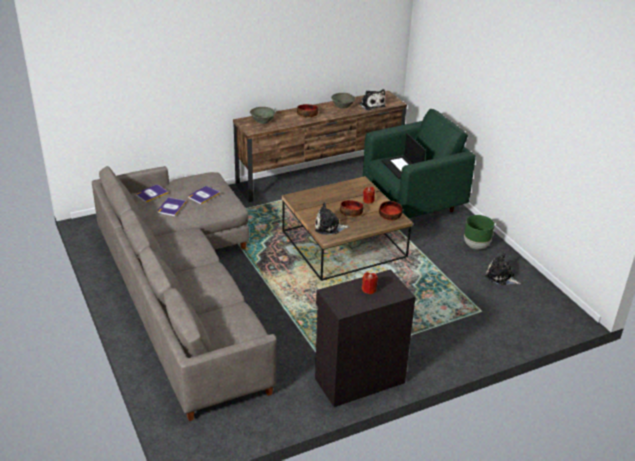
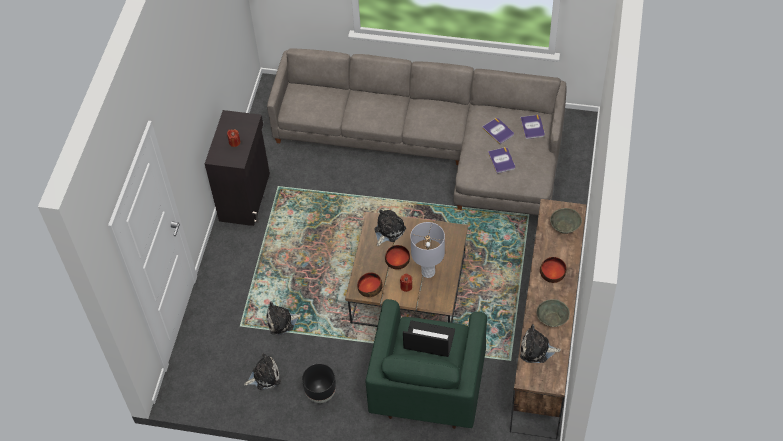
camera: 130 degrees right, 20 degrees up
(344, 196) = (428, 272): none -> grey table lamp
(449, 290) = (282, 322): none -> plush toy
(476, 245) = (320, 393): green planter -> black planter

